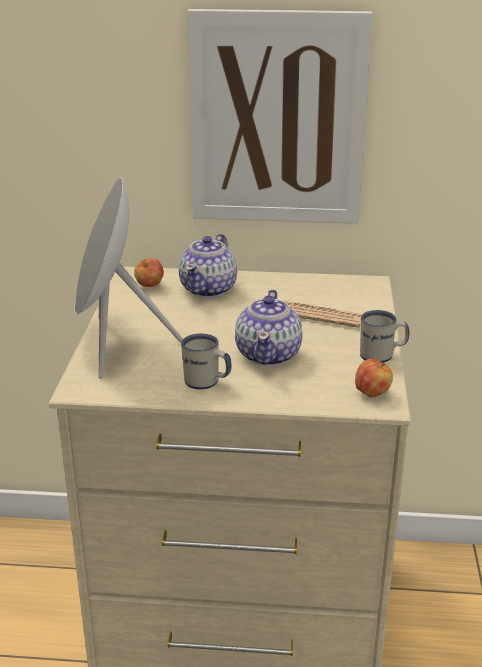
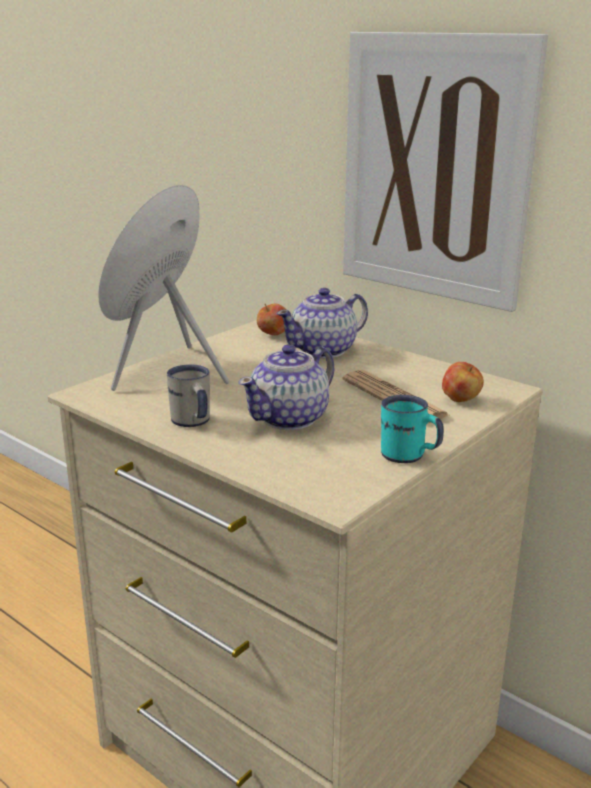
camera: 35 degrees right, 5 degrees down
(372, 393) = (339, 487): apple -> apple (461, 400)
(382, 356) = (409, 457): white mug -> turquoise mug

